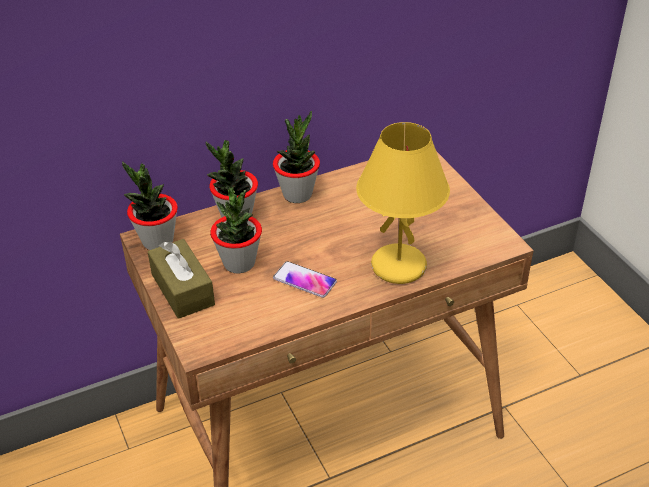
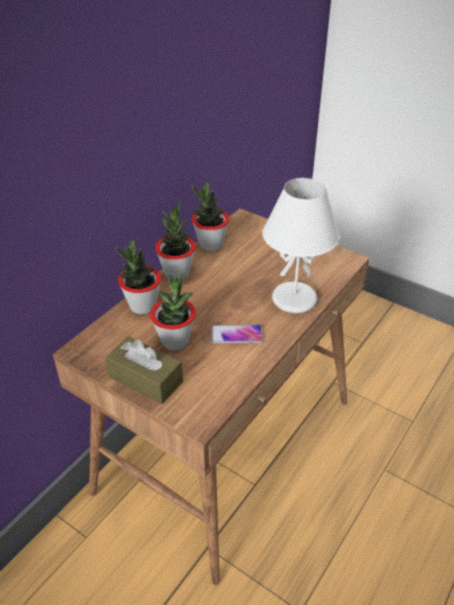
camera: 30 degrees left, 0 degrees up
(157, 241) = (92, 348): potted plant -> potted plant (211, 245)
(400, 266) = (295, 299): yellow table lamp -> white table lamp

